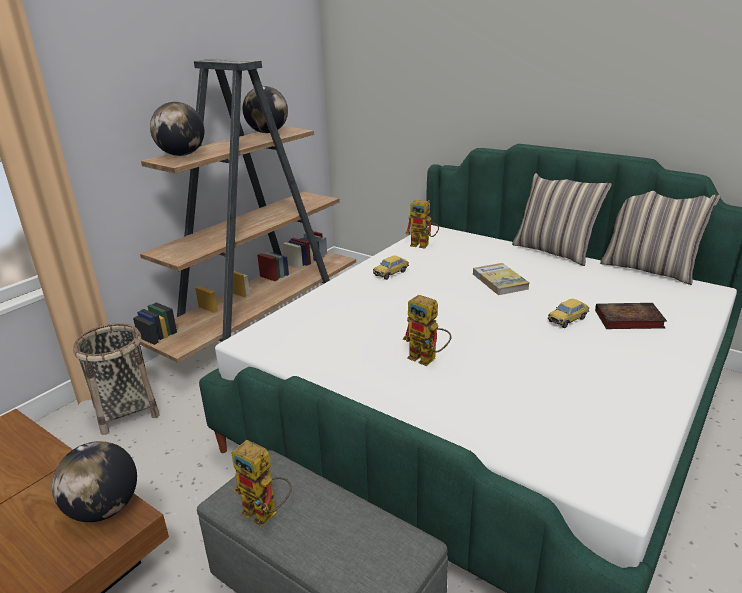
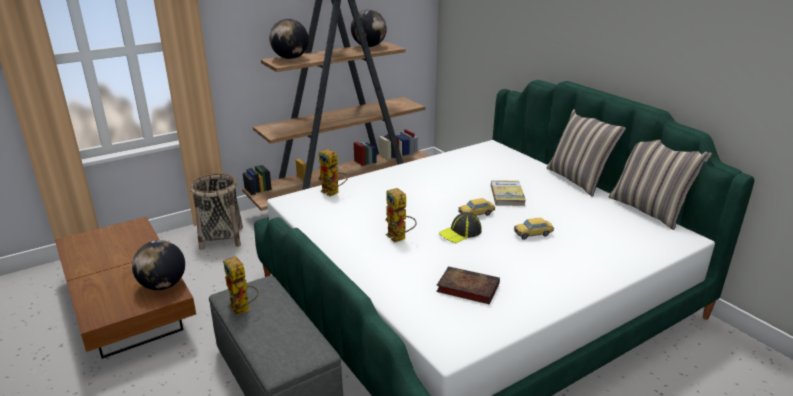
camera: 20 degrees right, 0 degrees up
(391, 273) = (427, 173): toy car -> toy car (476, 214)
(424, 245) = (472, 156): toy robot -> toy robot (333, 193)
(490, 335) = (460, 232): none -> cap
(627, 320) = (583, 244): book -> book (466, 288)

